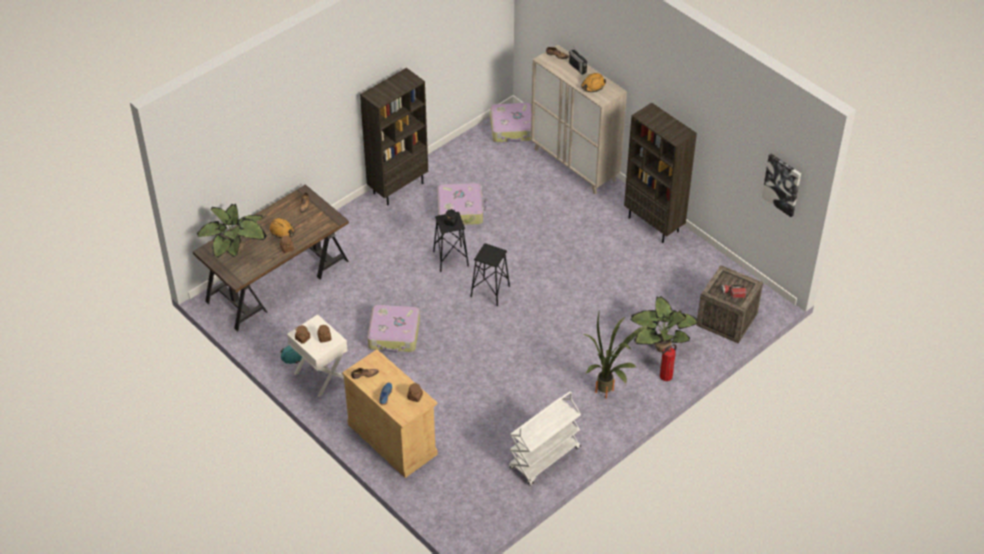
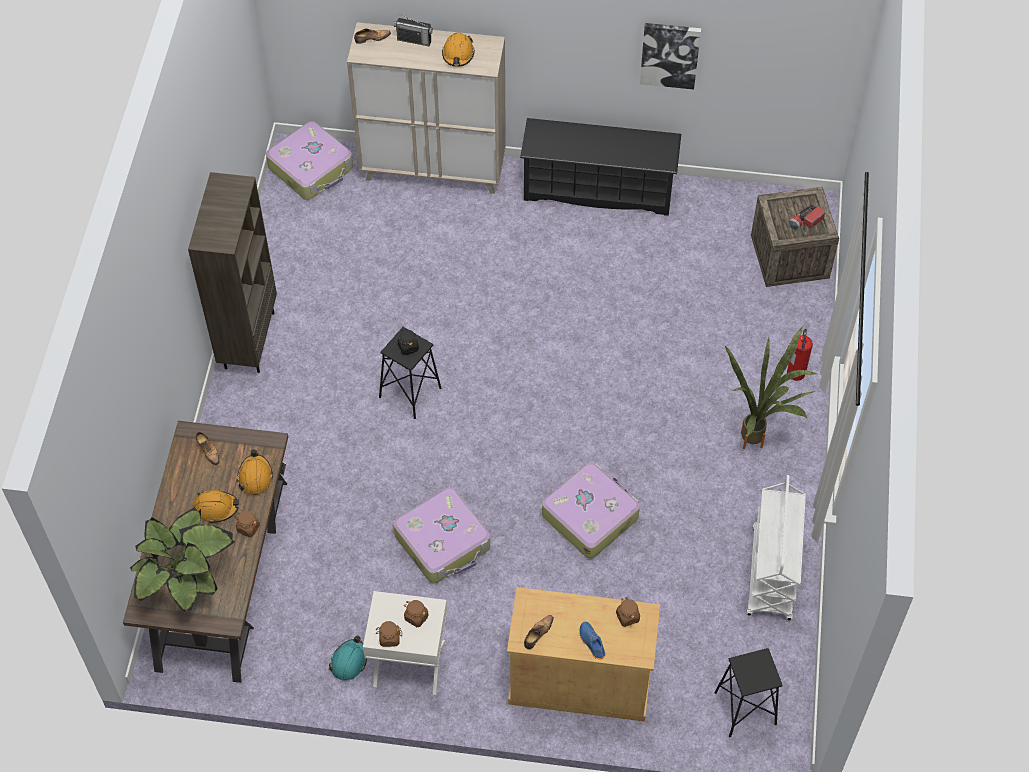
camera: 40 degrees left, 10 degrees up
(313, 229) = (255, 477): none -> orange hard hat
(460, 210) = (356, 318): suitcase -> suitcase (590, 515)
(490, 291) = (499, 404): black stool -> black stool (744, 708)
(654, 224) = (598, 189): brown bookcase -> black shoe rack
(660, 346) = (754, 339): potted plant -> none
(782, 184) = (811, 51): picture -> picture (670, 54)

